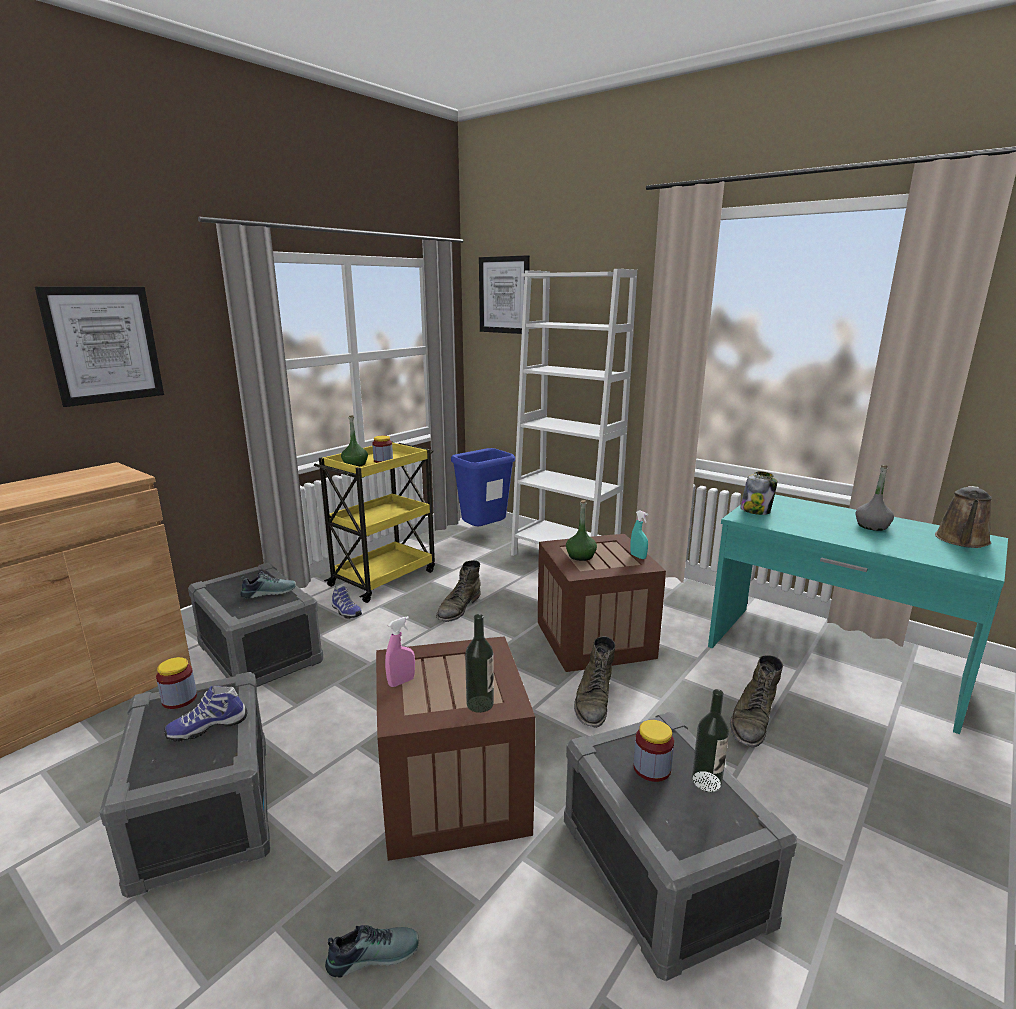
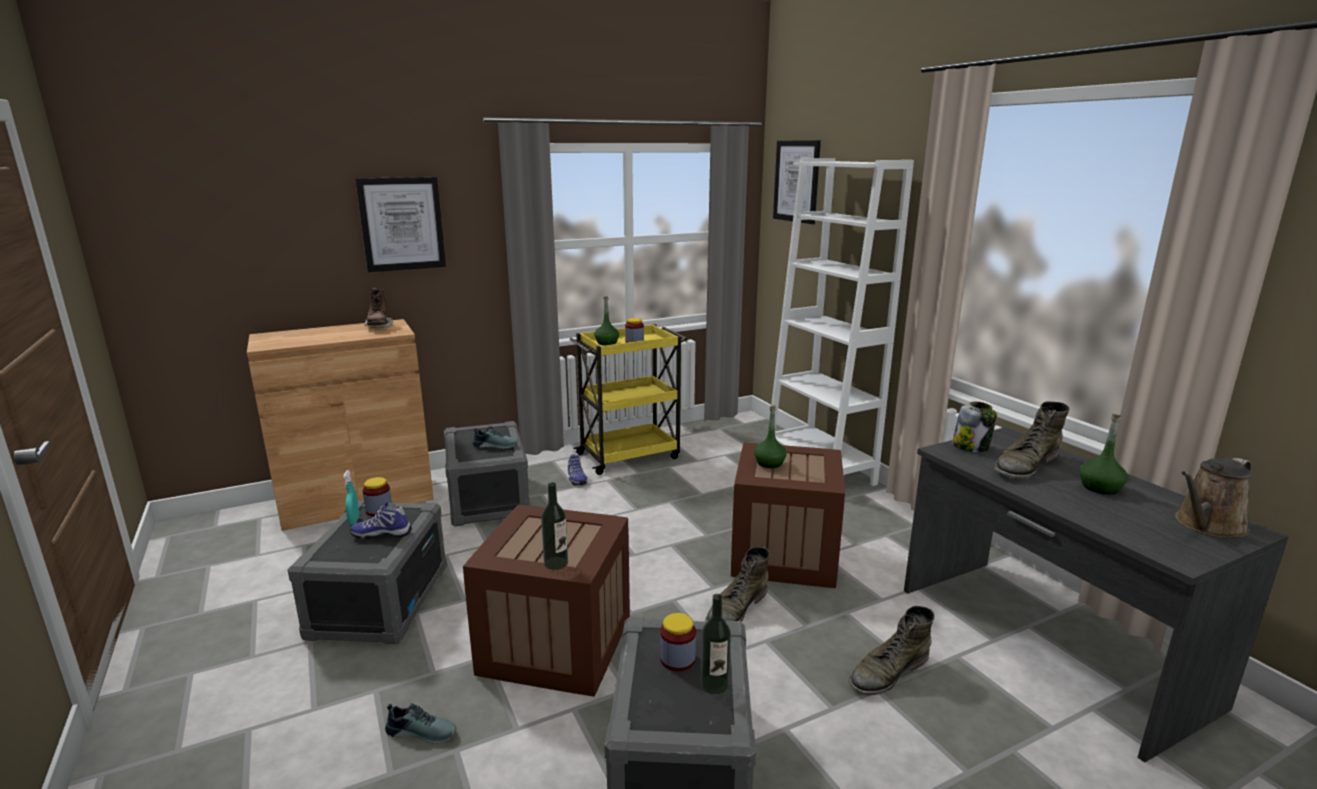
camera: 25 degrees right, 0 degrees up
(93, 474) = (379, 326): none -> brown boot
(401, 682) = (513, 532): pink spray bottle -> none
(458, 608) = (675, 496): green boot -> green boot (1025, 465)
(484, 532) = (755, 430): blue trash can -> none
(638, 556) = (829, 474): turquoise spray bottle -> turquoise spray bottle (354, 521)
(832, 662) = (1046, 644): turquoise desk -> grey desk
(871, 526) = (1100, 487): grey bottle -> green bottle

